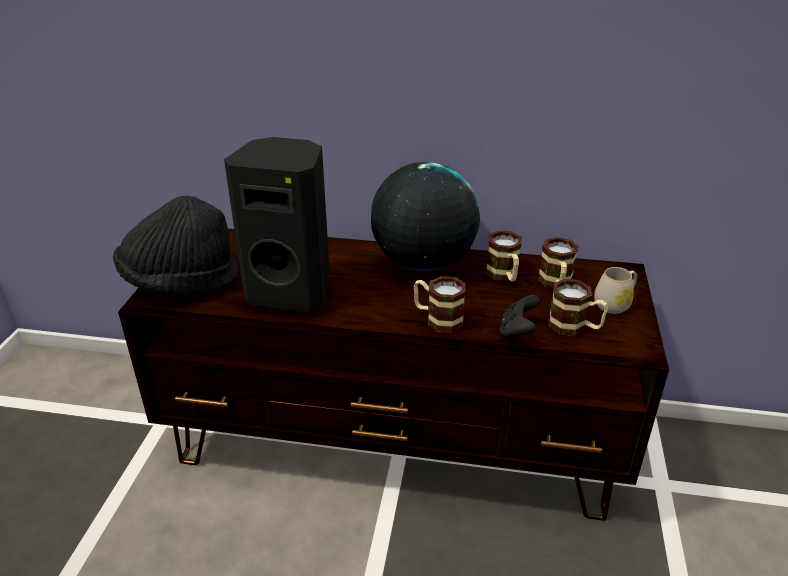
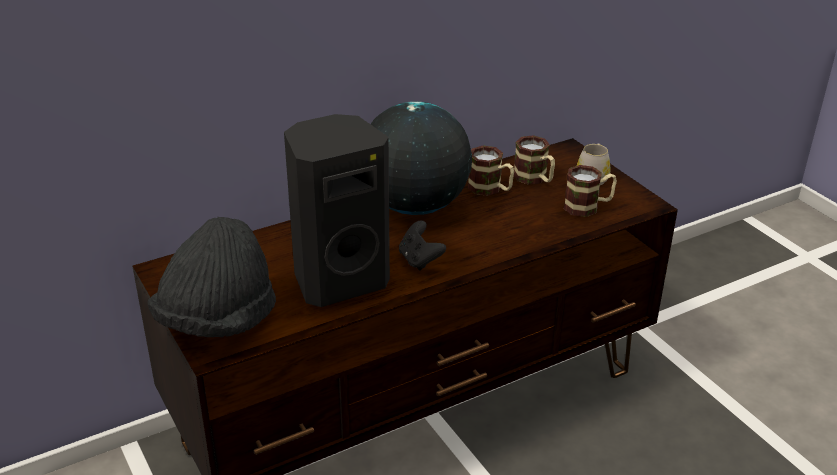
camera: 40 degrees left, 0 degrees up
(437, 318) = (488, 245): mug -> none
(517, 332) = (556, 228): black game controller -> black game controller (419, 260)

